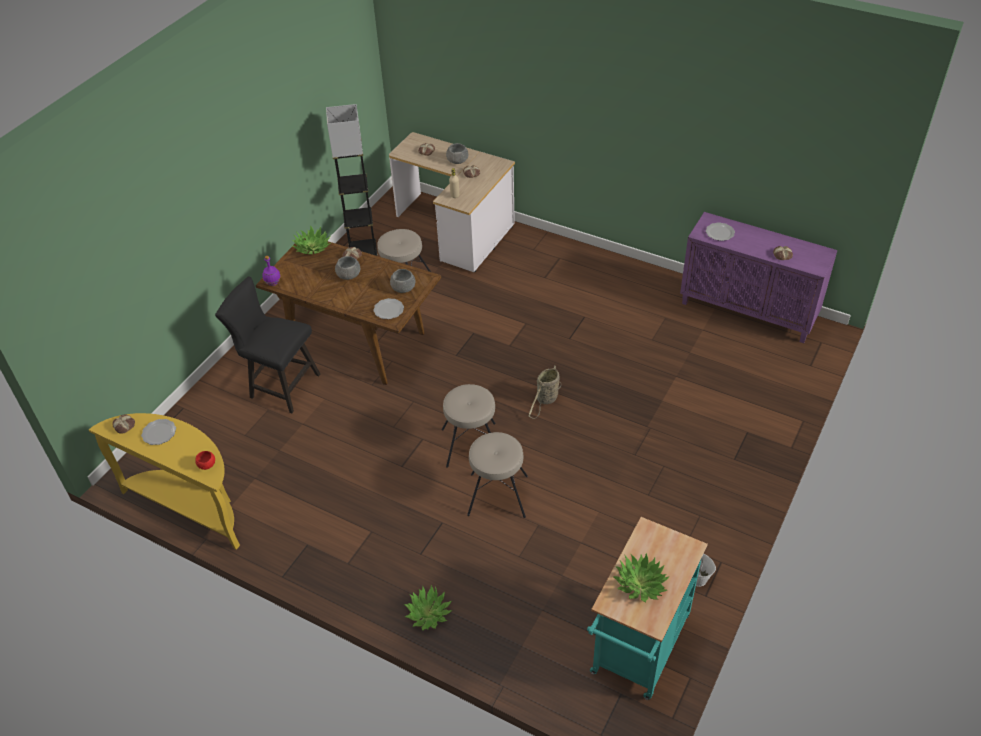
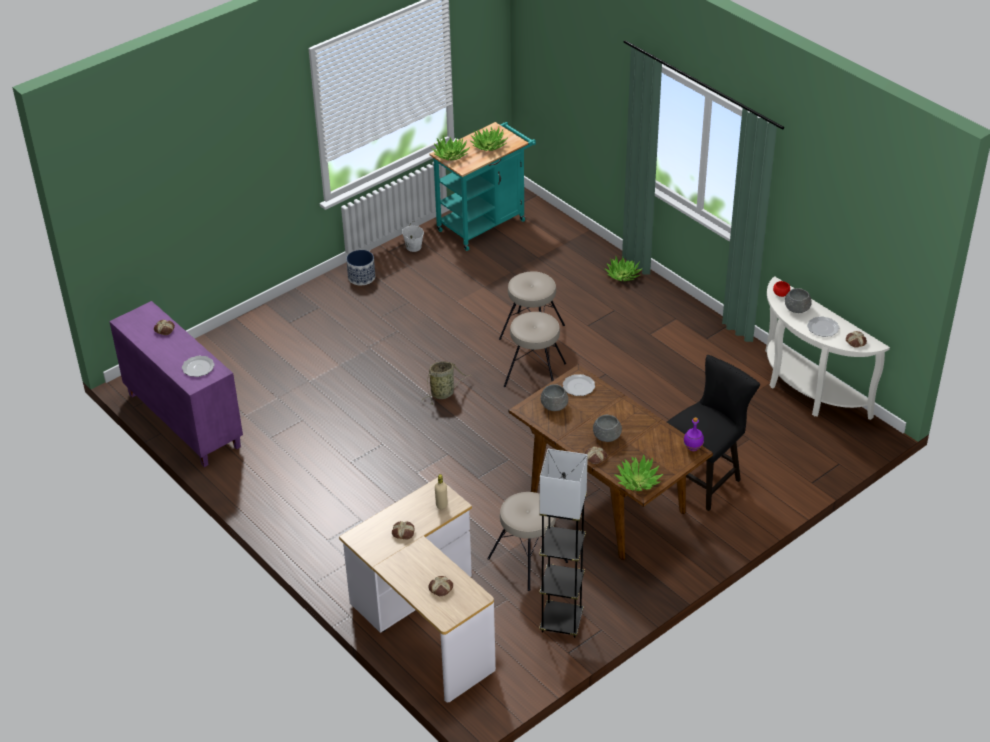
camera: 160 degrees left, 5 degrees down
(191, 506) = (806, 391): yellow console table -> white console table
(280, 385) = (704, 478): black chair -> black chair turned 90 degrees counterclockwise
(457, 160) = (409, 559): grey bowl -> grey bowl (797, 308)
(678, 549) = (451, 155): none -> potted plant
(722, 512) = (361, 277): none -> planter

